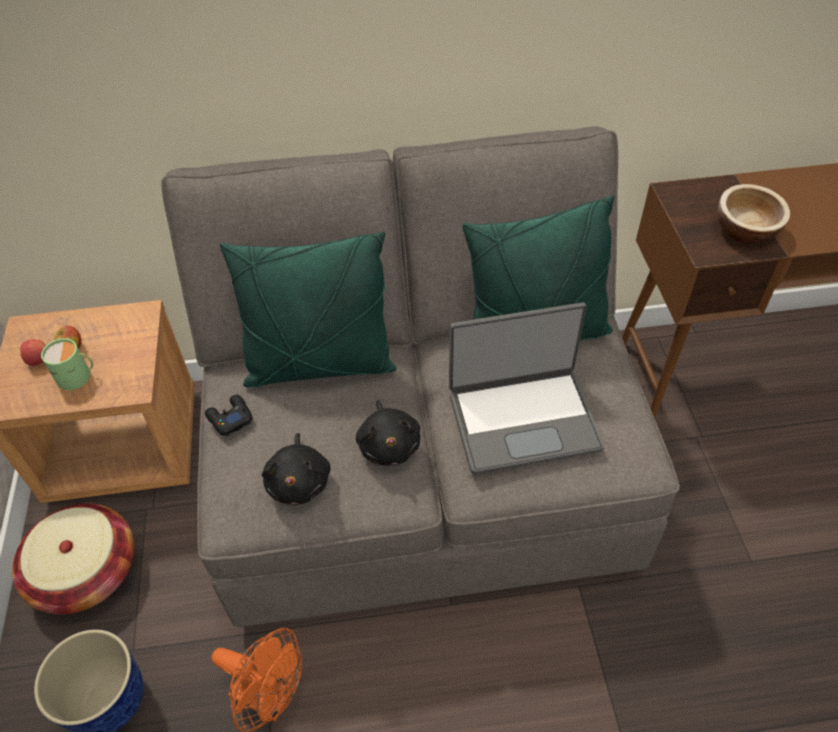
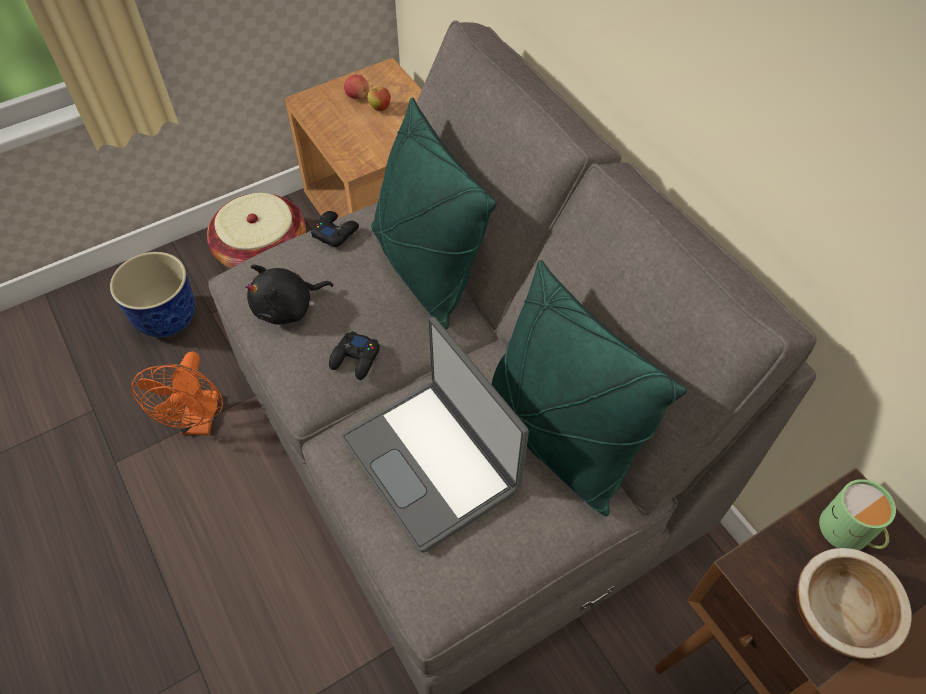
camera: 65 degrees right, 5 degrees up
(77, 377) = (352, 126): green mug -> green mug (848, 533)
(389, 445) = (355, 359): black plush toy -> black game controller

